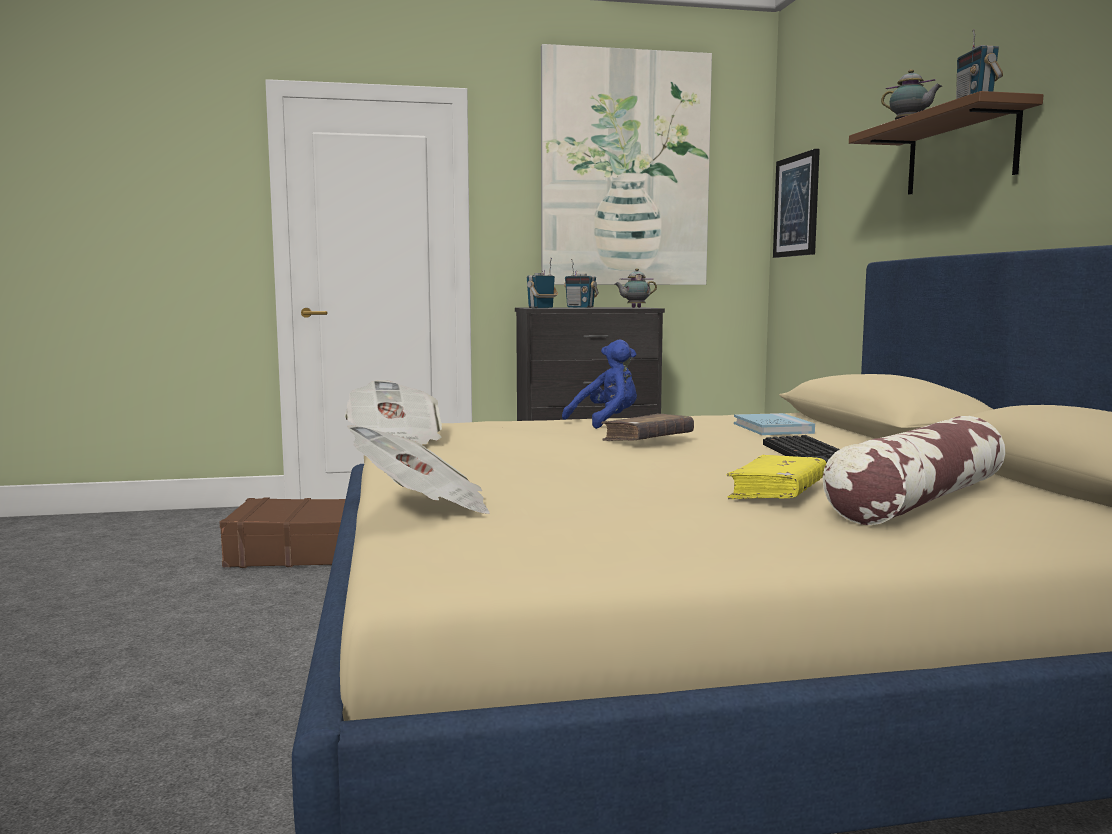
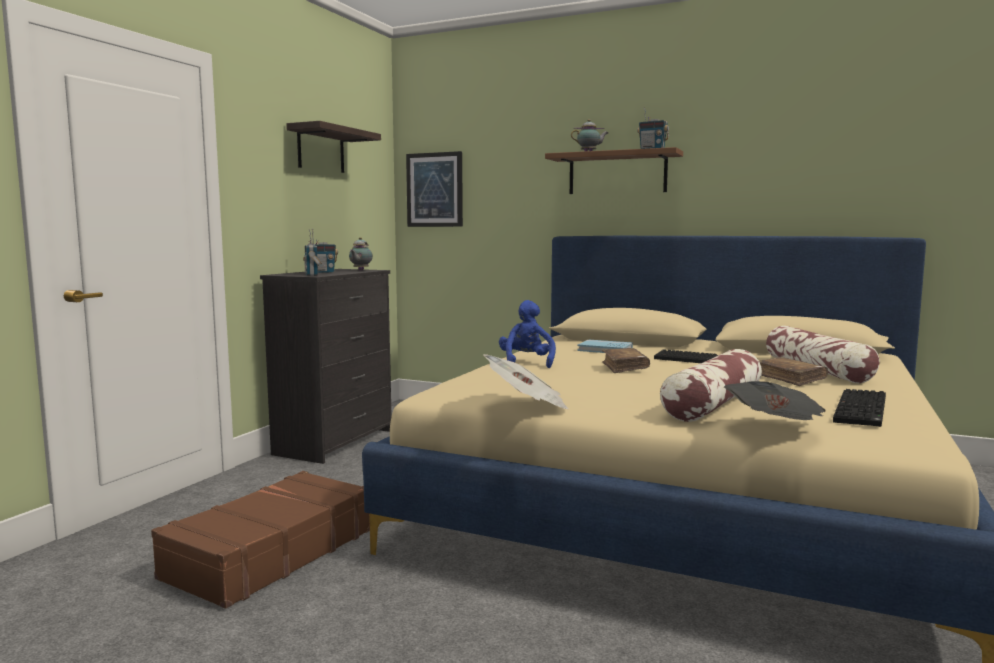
camera: 55 degrees left, 0 degrees up
(522, 483) = (713, 404): none -> pillow
(616, 532) = (863, 410): none -> keyboard
(625, 169) = (321, 150): picture -> shelf
(777, 492) = (790, 379): yellow book -> brown book

